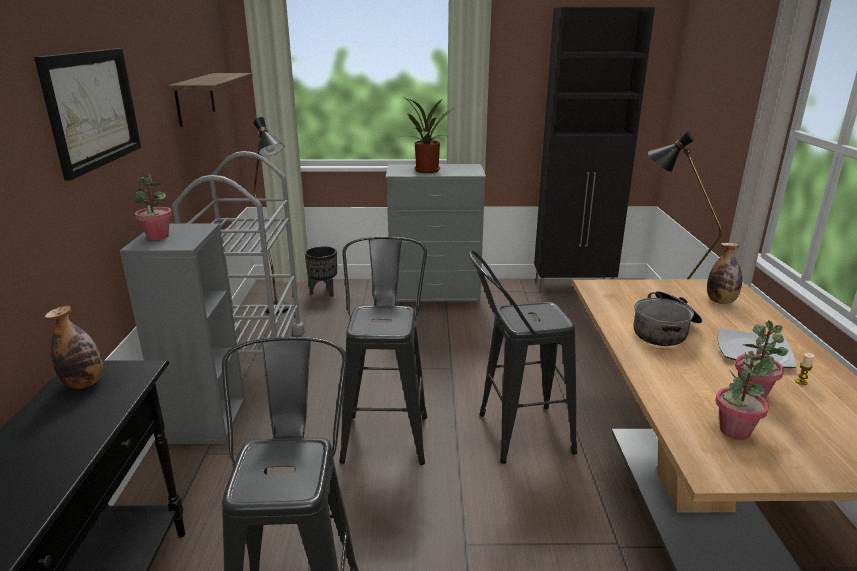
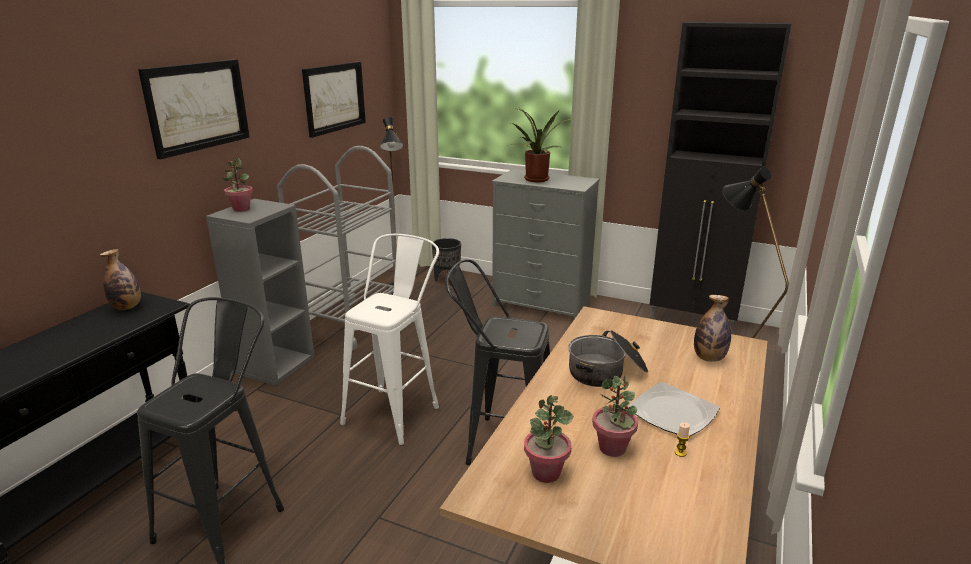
camera: 25 degrees right, 0 degrees up
(195, 98) = (334, 98): shelf -> picture
(387, 431) = (397, 410): black stool -> white stool

